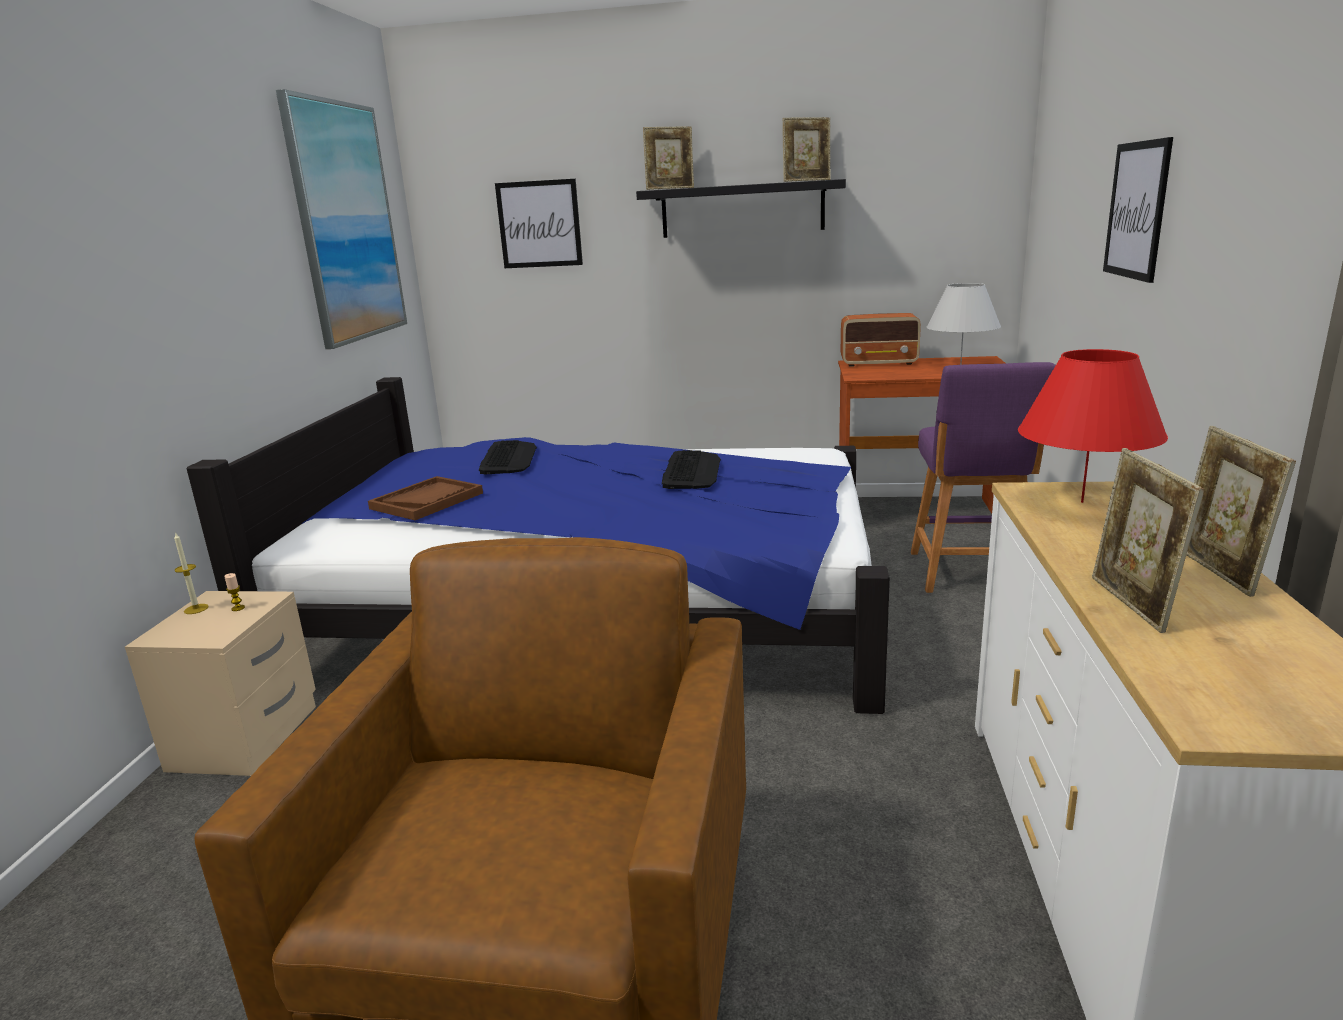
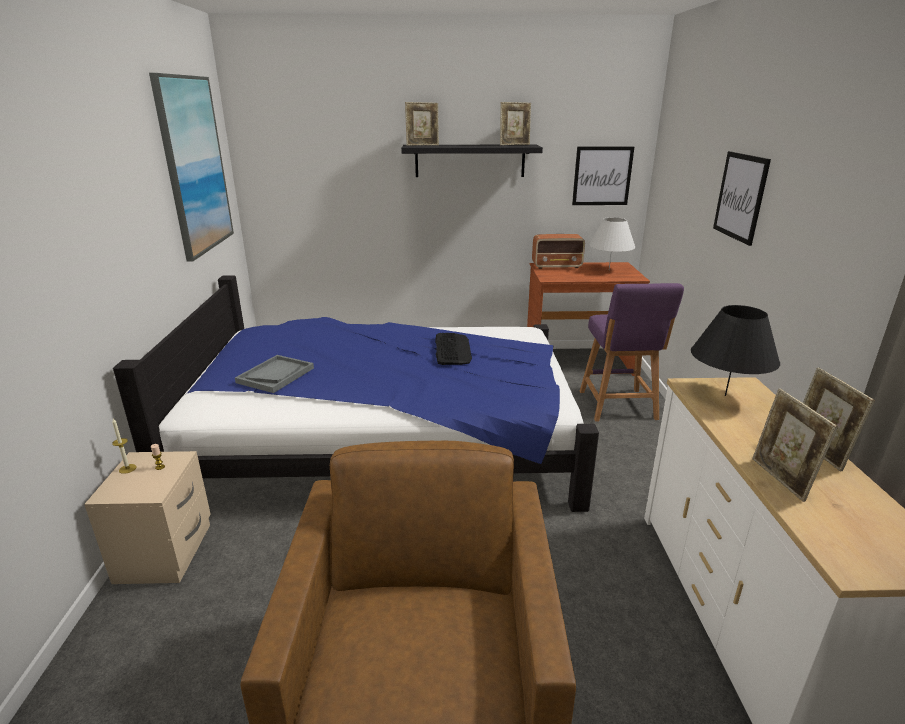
camera: 10 degrees left, 5 degrees up
(427, 501) = (275, 375): brown tray -> grey tray
(508, 458) = (321, 337): keyboard -> none
(539, 224) = (327, 163): picture -> picture (602, 176)
(1082, 502) = (725, 395): red table lamp -> black table lamp

